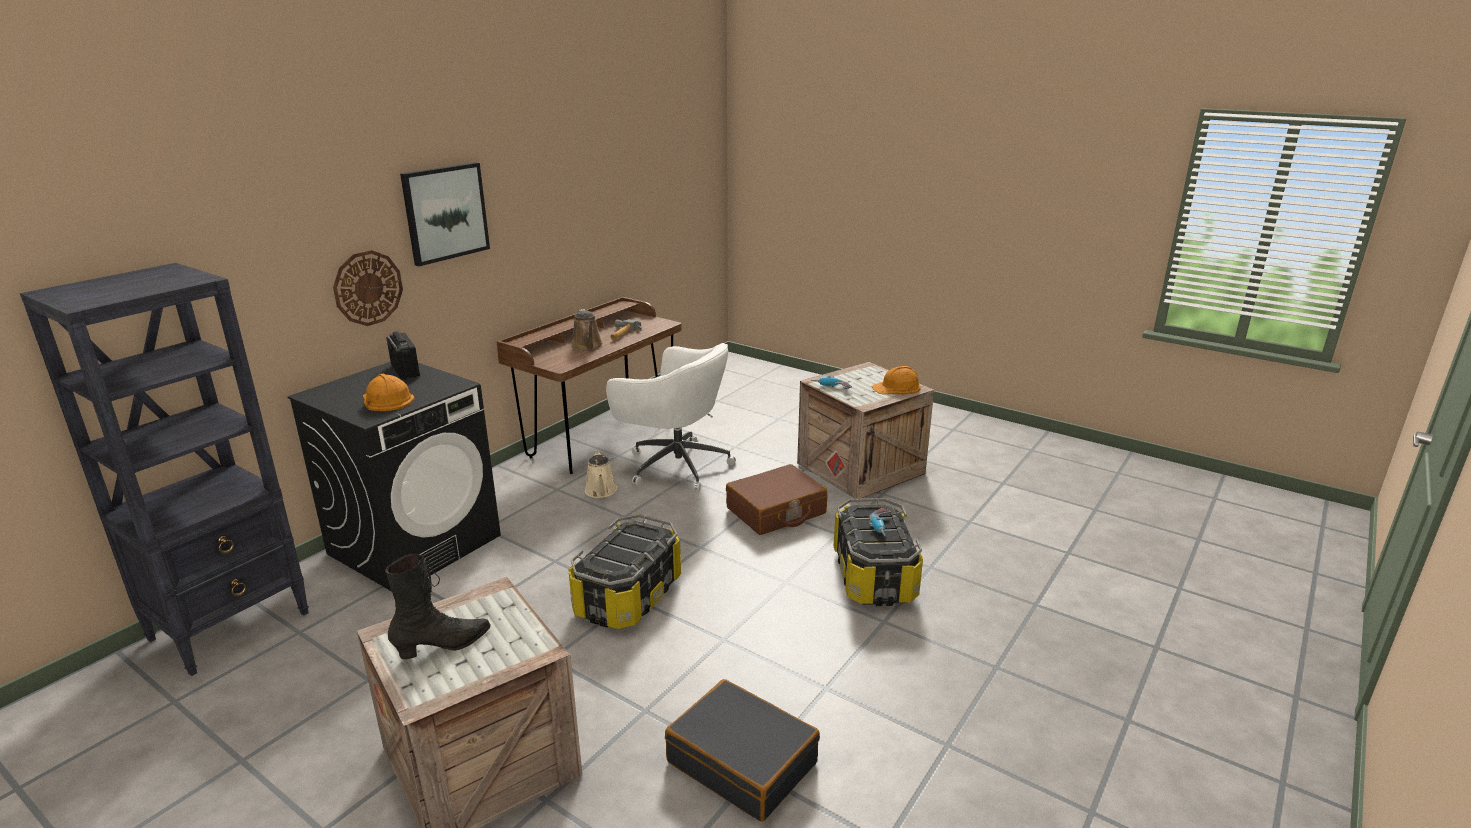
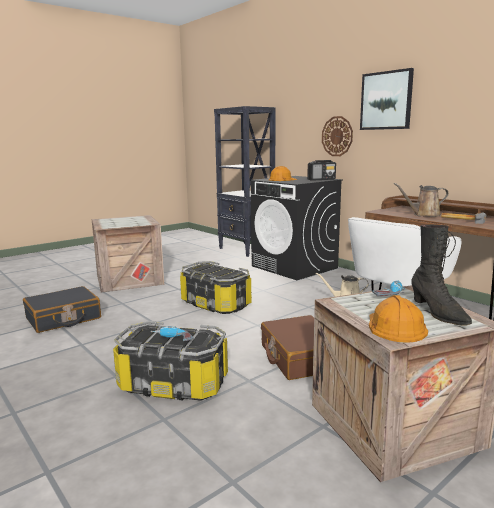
camera: 105 degrees right, 10 degrees down
(443, 646) = (125, 220): black boot -> black boot (438, 313)

